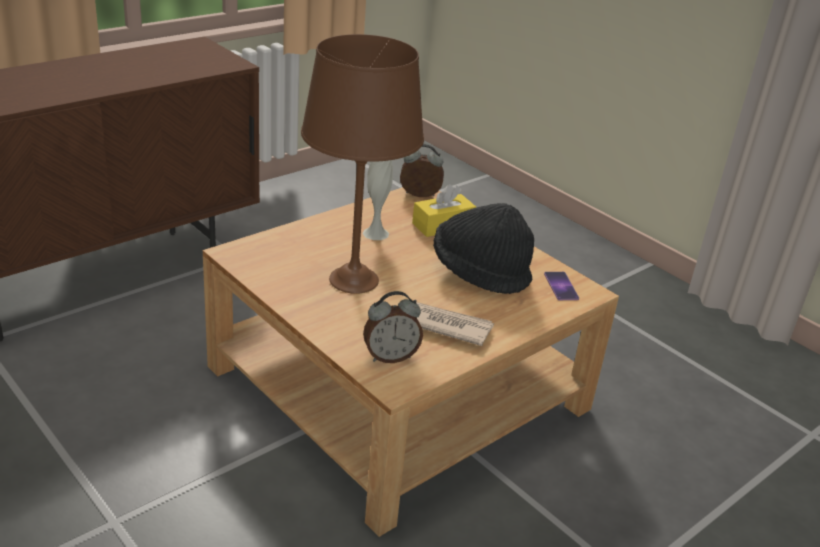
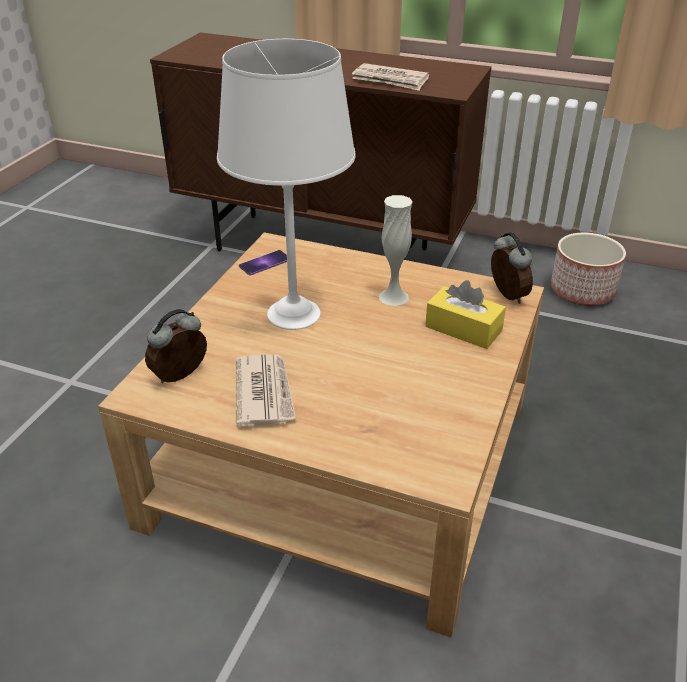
camera: 65 degrees right, 5 degrees up
(172, 72) = (390, 80): none -> newspaper
(319, 201) = (583, 291): none -> planter
(353, 279) = (294, 313): brown table lamp -> white table lamp
(390, 356) = (181, 377): alarm clock -> alarm clock turned 90 degrees clockwise
(479, 273) = (393, 383): black hat -> none
(561, 286) = (433, 452): phone -> phone (265, 263)

